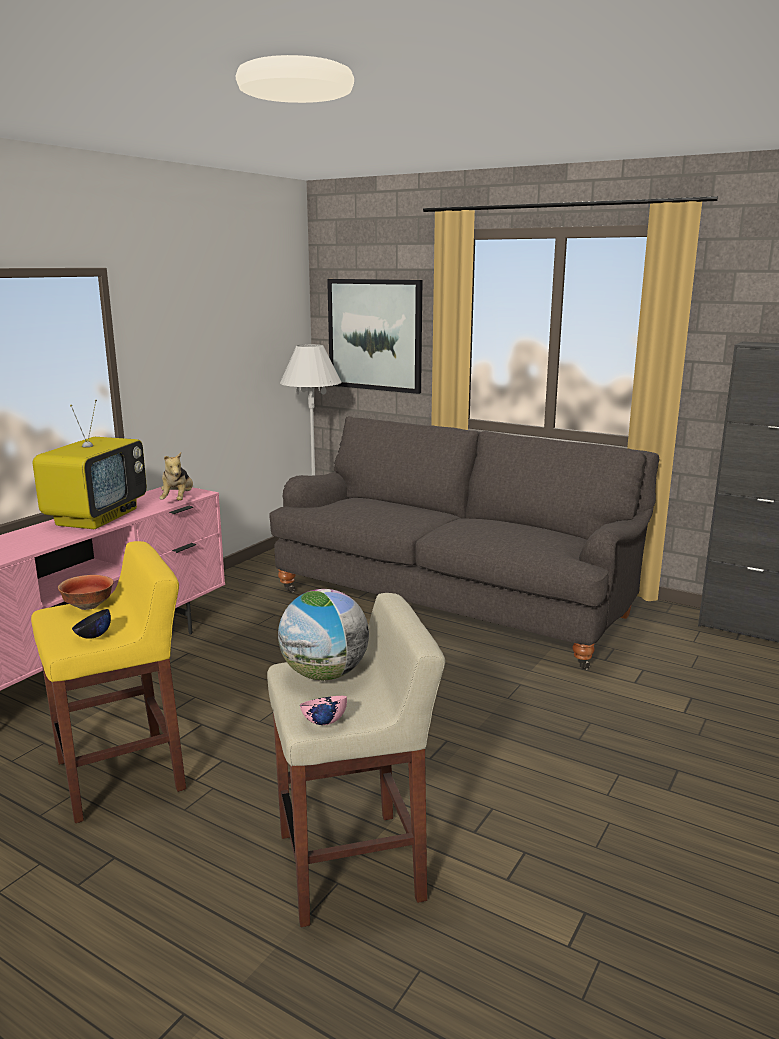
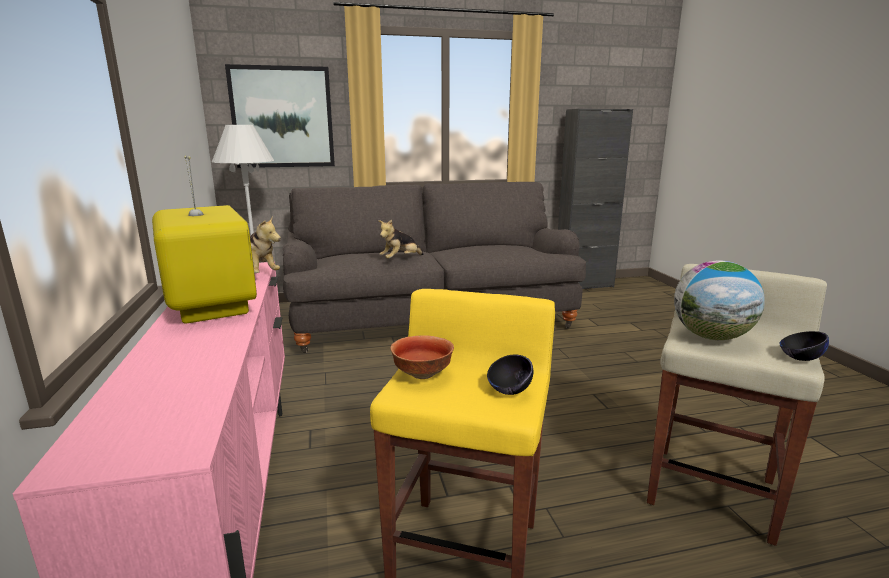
camera: 45 degrees left, 0 degrees up
(324, 721) = (799, 358): pink bowl -> black bowl
(383, 517) = (400, 259): none -> plush toy

